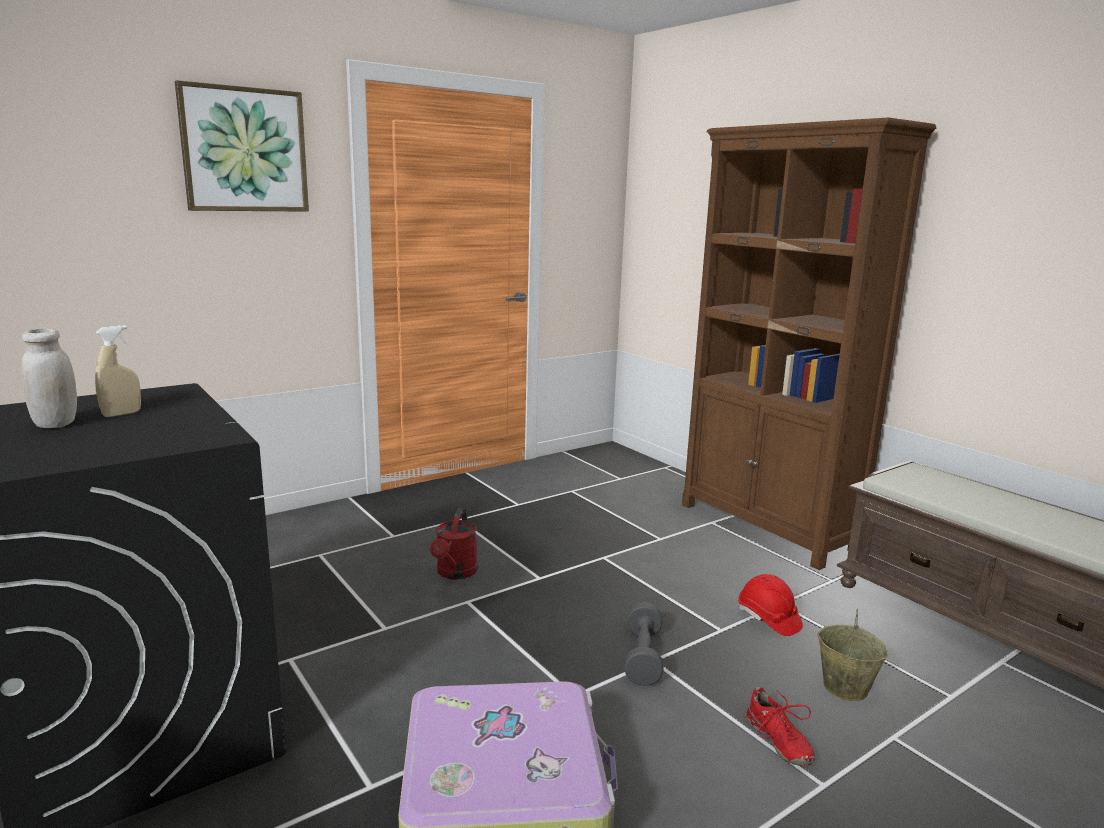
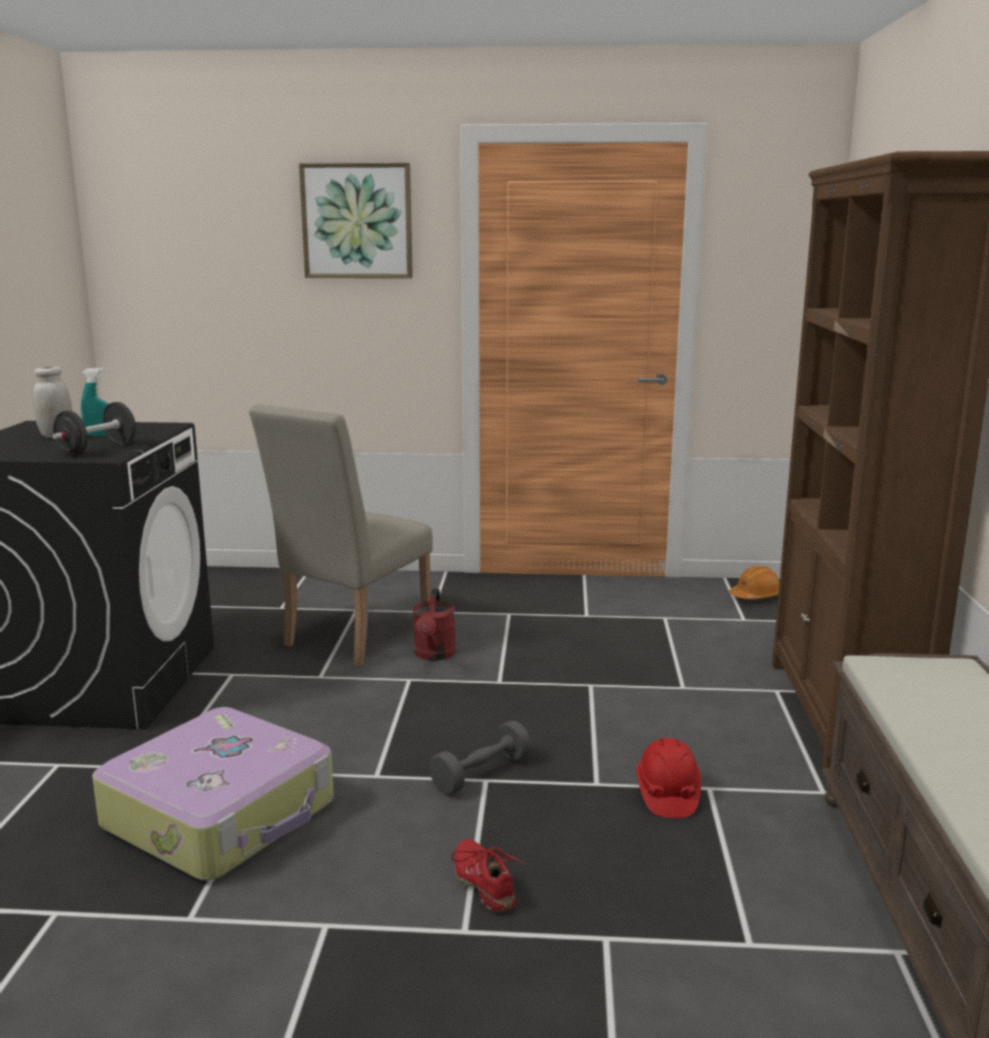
camera: 40 degrees right, 0 degrees up
(122, 414) = (99, 435): beige spray bottle -> turquoise spray bottle
(179, 430) = (97, 449): none -> black dumbbell
(357, 583) = (350, 639): none -> beige chair
(455, 573) = (434, 655): red watering can -> red watering can turned 45 degrees counterclockwise
(602, 460) = (755, 596): none -> orange hard hat
(778, 741) = (485, 883): red shoe -> red shoe turned 135 degrees clockwise
(844, 687) = (636, 880): beige bucket -> none

